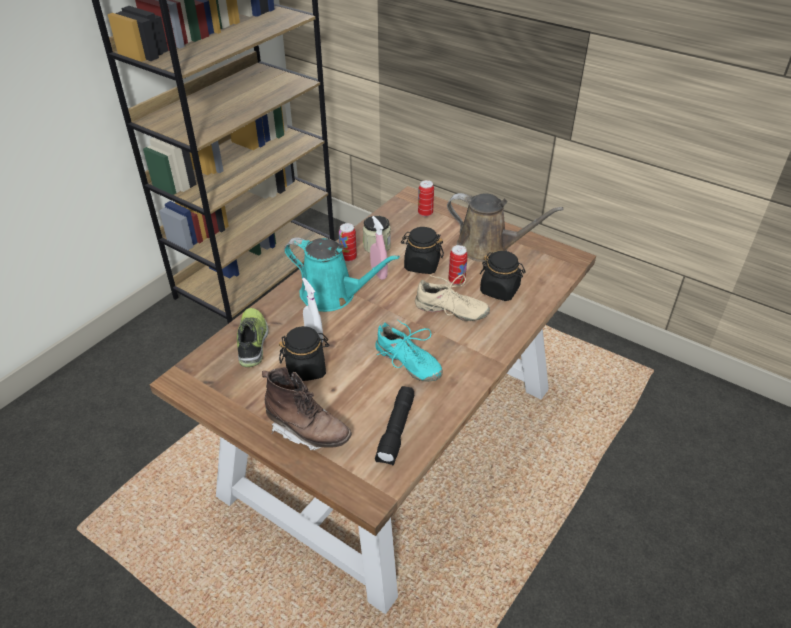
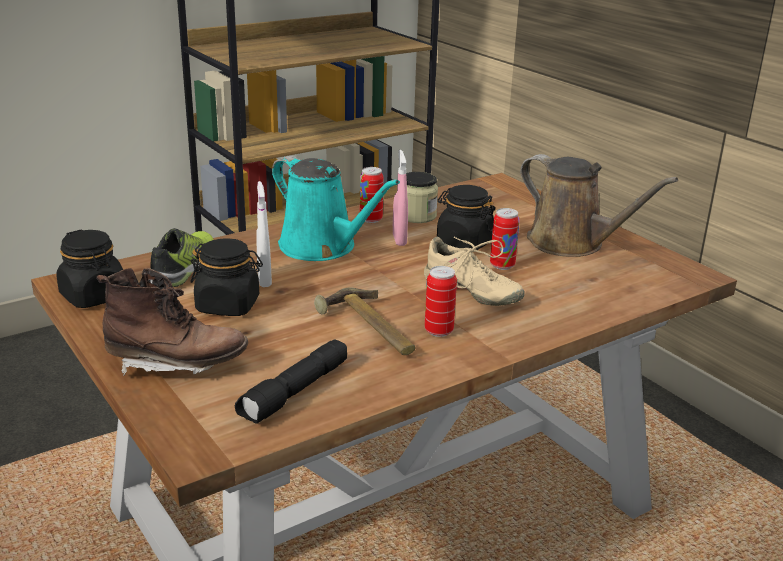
camera: 20 degrees right, 15 degrees down
(308, 431) = (176, 364): brown boot -> brown boot turned 45 degrees counterclockwise
(407, 363) = (368, 329): turquoise shoe -> hammer
(425, 213) = (506, 199): can -> can (438, 331)
(500, 290) = (559, 286): black jar -> black jar (94, 296)

